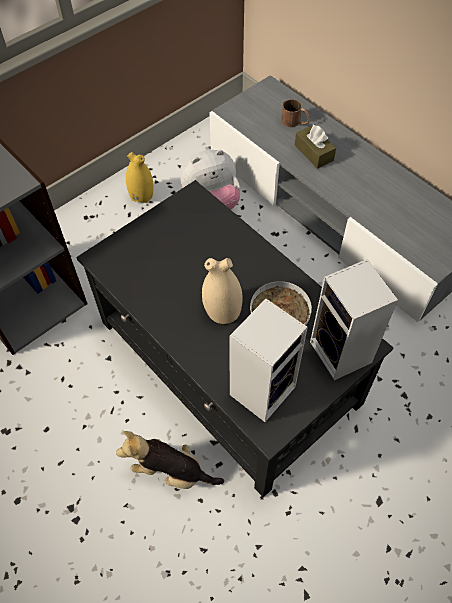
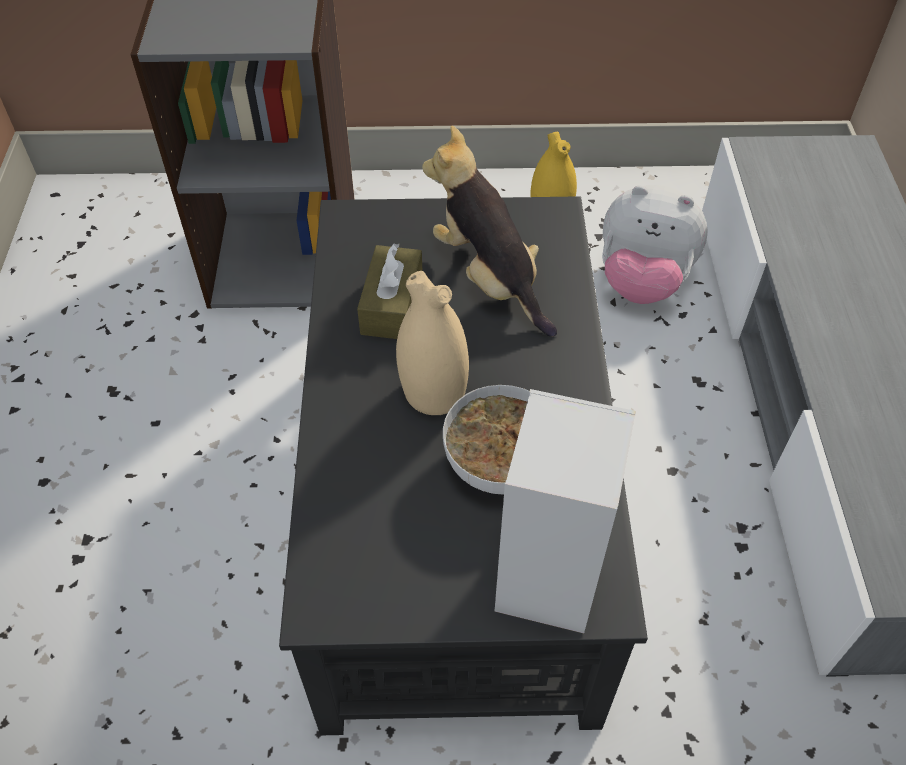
camera: 40 degrees right, 5 degrees down
(171, 471) = (240, 595): plush toy -> plush toy (489, 278)
(263, 388) = (376, 538): speaker -> none
(295, 122) = (851, 220): brown mug -> none
(314, 153) = (839, 280): brown tissue box -> brown tissue box (392, 305)

